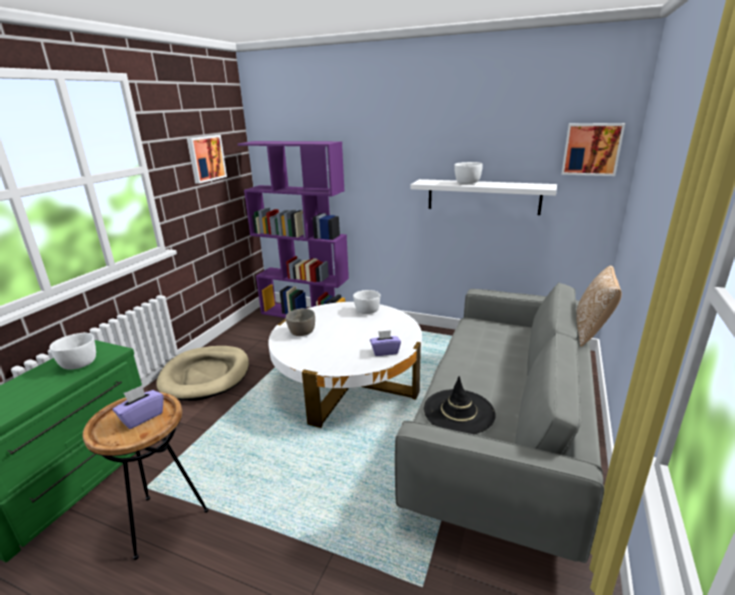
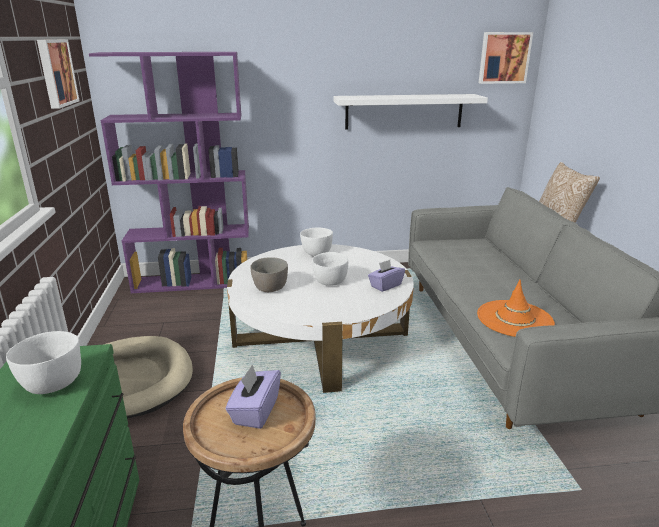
camera: 30 degrees left, 0 degrees up
(459, 412) = (515, 319): black hat -> orange hat
(466, 183) = (394, 96): white bowl -> white bowl (329, 282)

